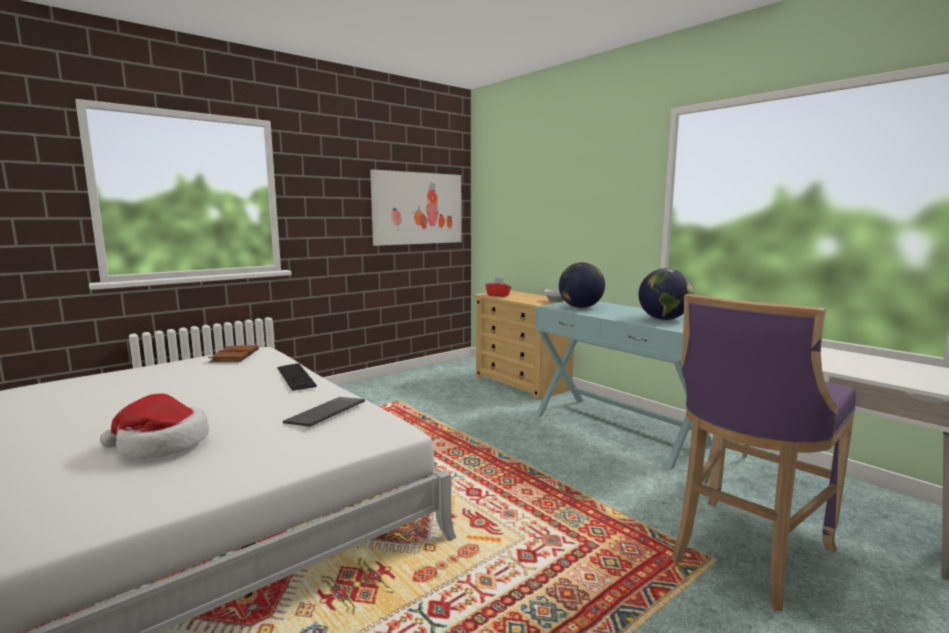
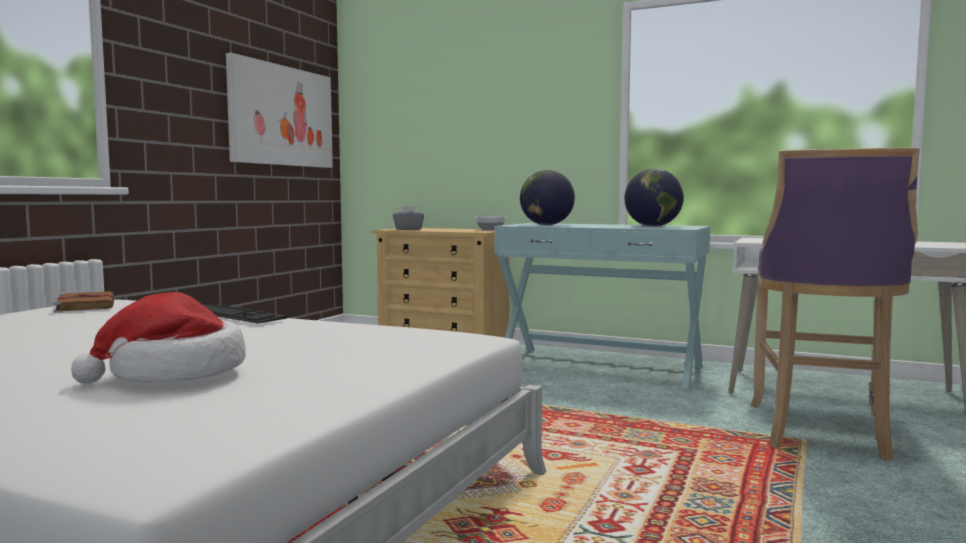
camera: 25 degrees left, 5 degrees down
(326, 414) = (354, 335): keyboard -> none
(498, 295) = (408, 229): red tissue box -> grey tissue box

